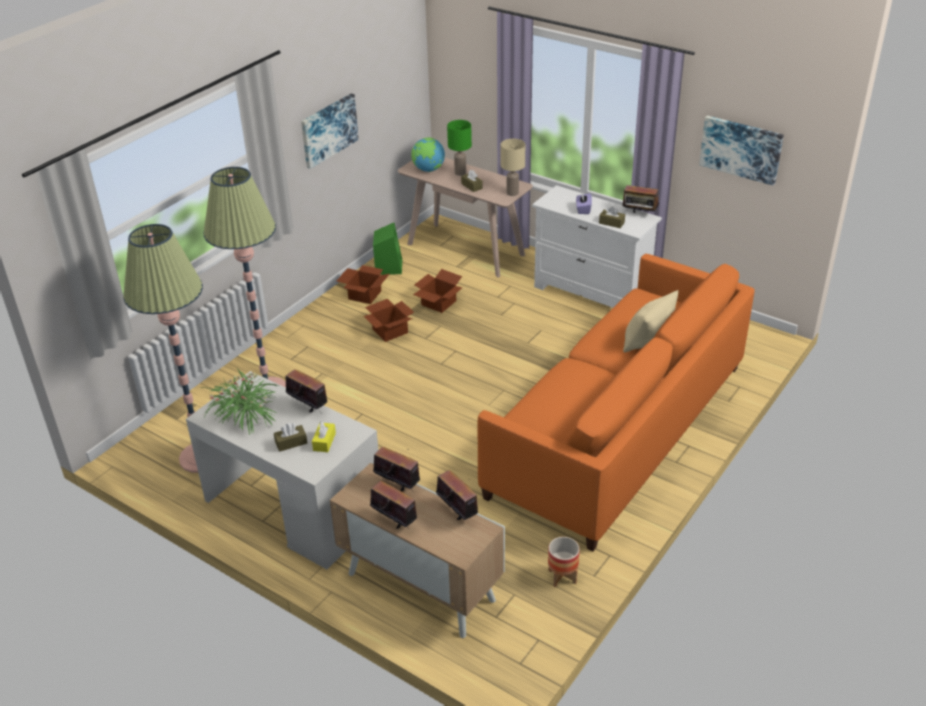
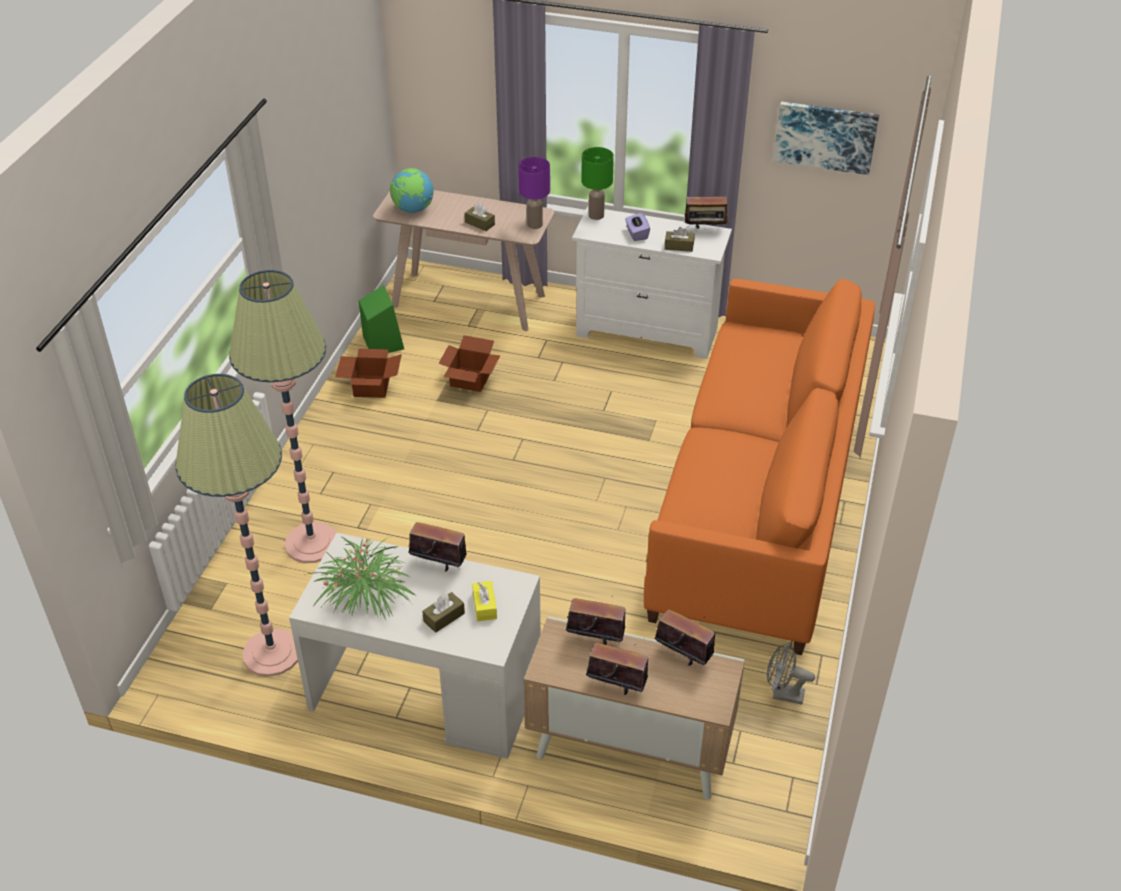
camera: 20 degrees left, 5 degrees up
(328, 130) = (307, 185): picture -> none
(390, 330) = (428, 428): cardboard box -> none
(460, 173) = (456, 207): green table lamp -> green table lamp (596, 215)
(512, 193) = (535, 225): beige table lamp -> purple table lamp
(562, 576) = (783, 694): planter -> grey fan
(647, 342) = (777, 389): beige pillow -> none

